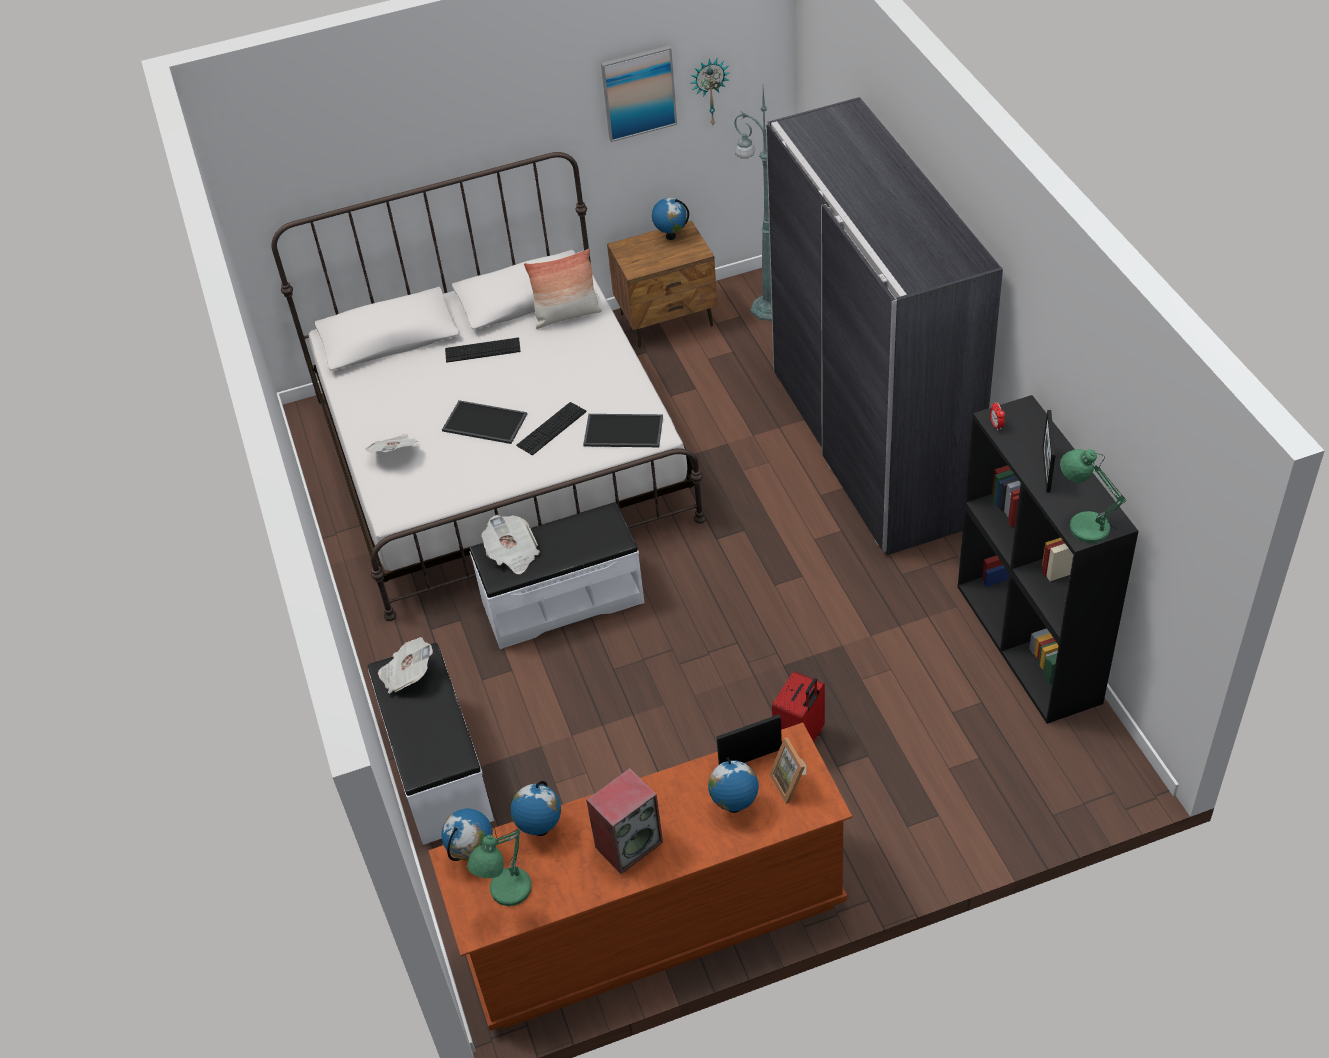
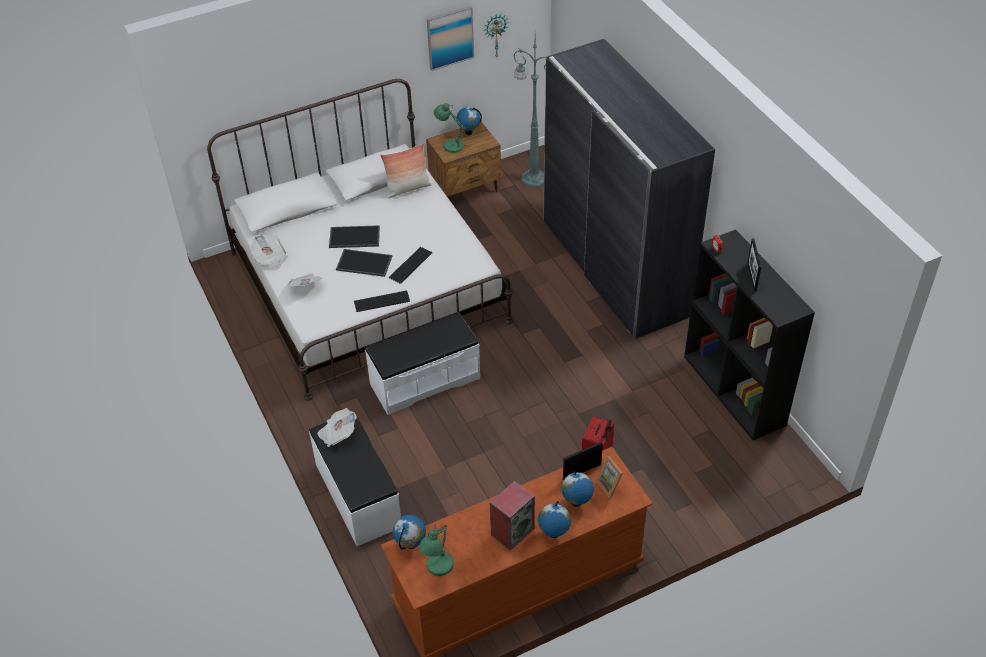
camera: 10 degrees left, 0 degrees up
(482, 350) = (354, 214): keyboard -> keyboard (382, 301)
(512, 554) = (395, 350): newspaper -> newspaper (270, 259)
(540, 829) = (452, 526): globe -> globe (553, 533)
(622, 432) = (459, 265): tray -> tray (354, 237)
(1084, 526) = (781, 311): green table lamp -> green table lamp (451, 145)

